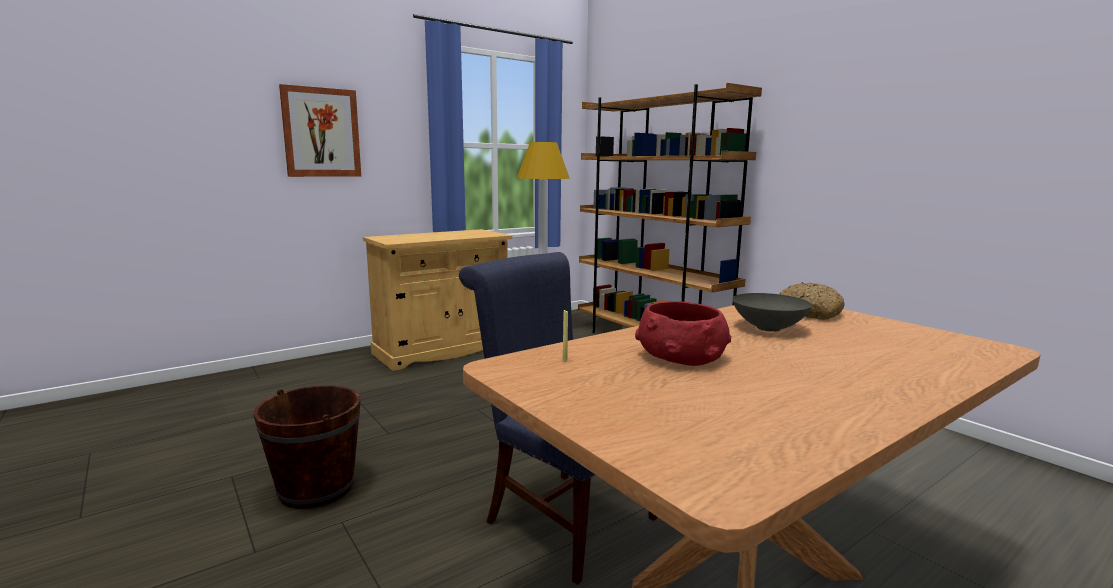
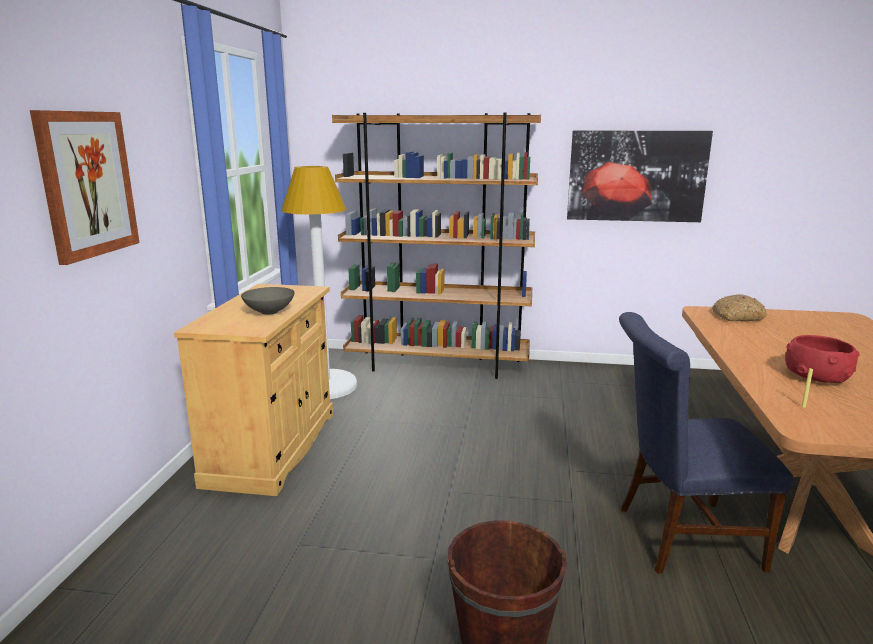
camera: 45 degrees left, 5 degrees up
(769, 328) = (765, 336): grey bowl -> grey bowl (269, 312)
(871, 154) = (636, 176): none -> picture

